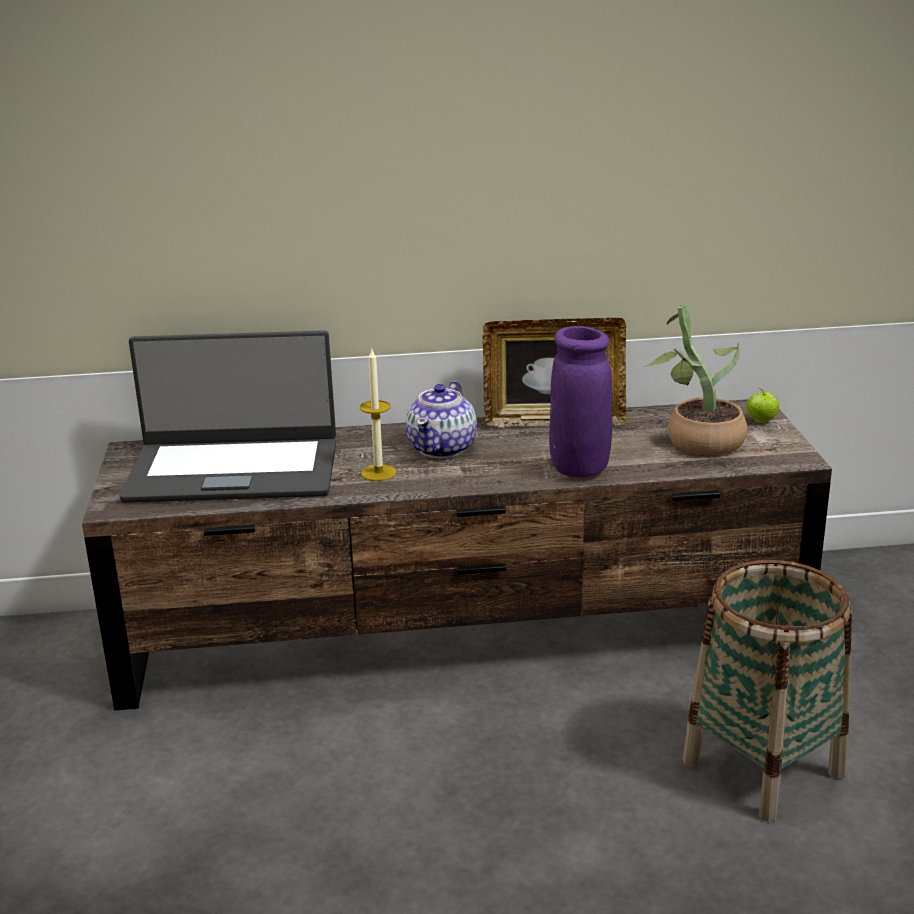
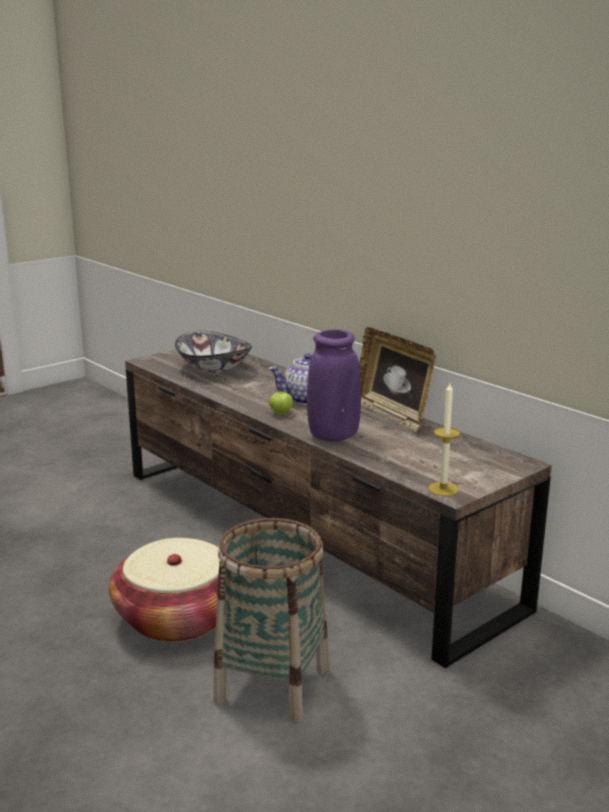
camera: 55 degrees right, 5 degrees down
(234, 470) = (215, 368): laptop -> bowl
(378, 473) = (254, 394): candle -> candle (443, 489)
(565, 792) = (178, 617): none -> basket
(696, 440) = (430, 457): potted plant -> none
(761, 421) = (499, 470): apple -> apple (281, 413)

